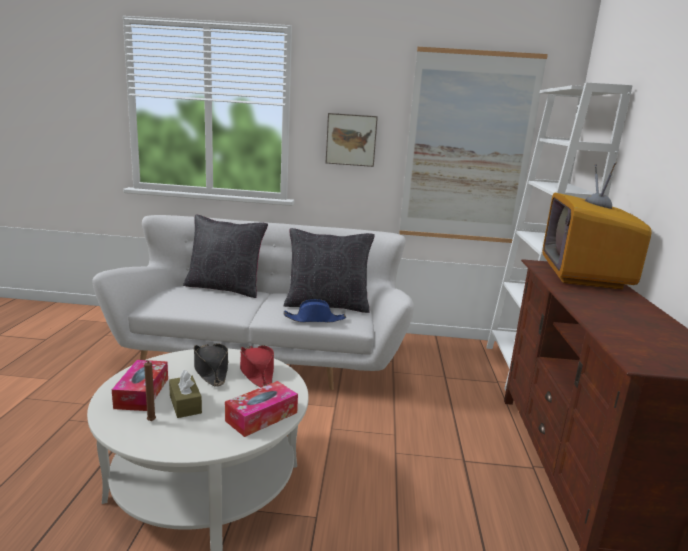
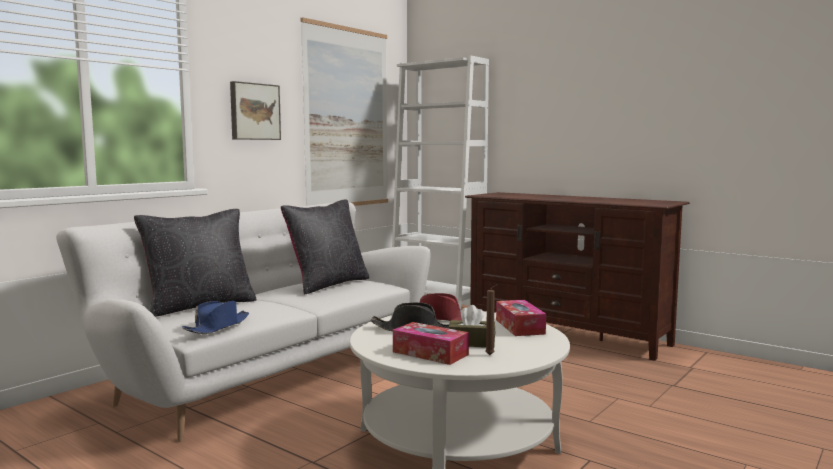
camera: 55 degrees left, 10 degrees down
(315, 319) = (353, 292): blue hat -> blue hat (217, 327)
(583, 275) = (515, 194): television -> none

